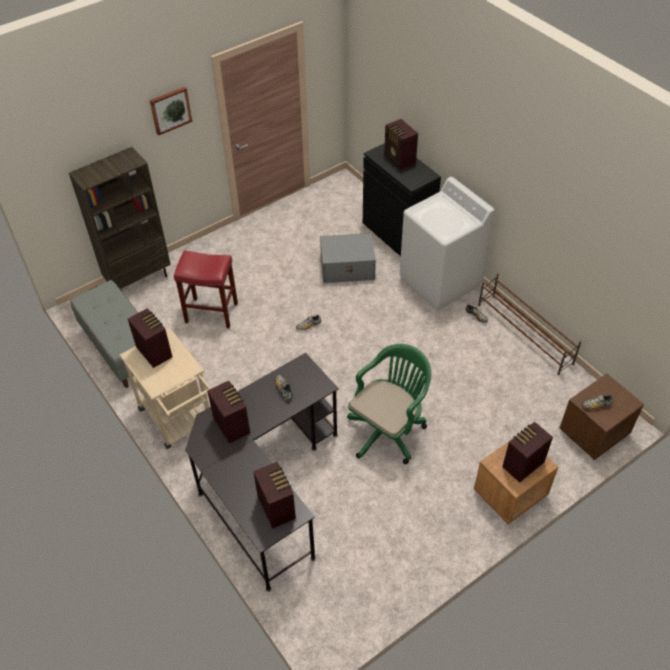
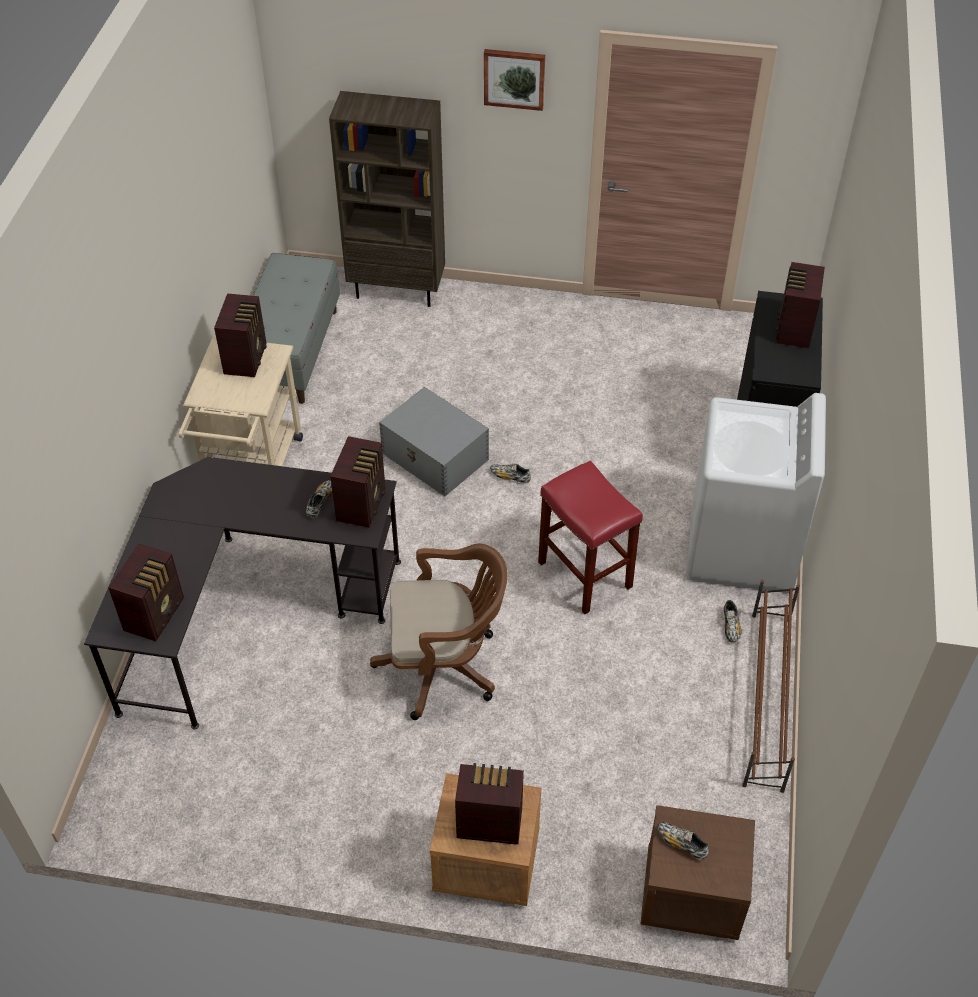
camera: 45 degrees right, 0 degrees up
(212, 312) = (426, 382): red stool -> red stool (586, 575)
(232, 424) = (225, 495): radio -> radio (362, 504)
(348, 268) = (645, 444): grey storage box -> grey storage box (435, 457)
(388, 430) = (445, 666): green office chair -> brown office chair

